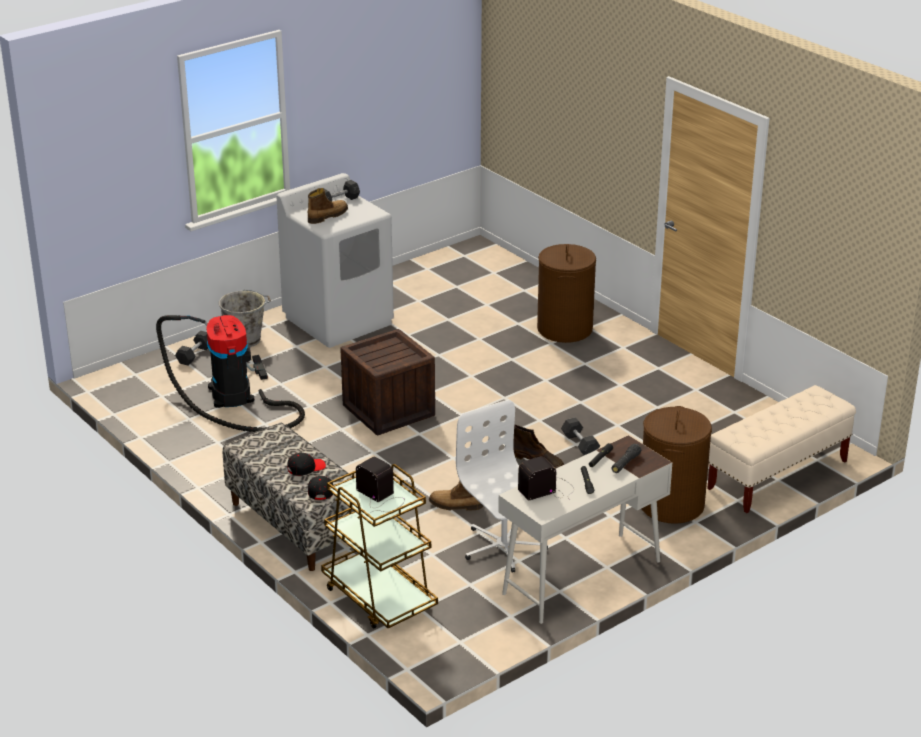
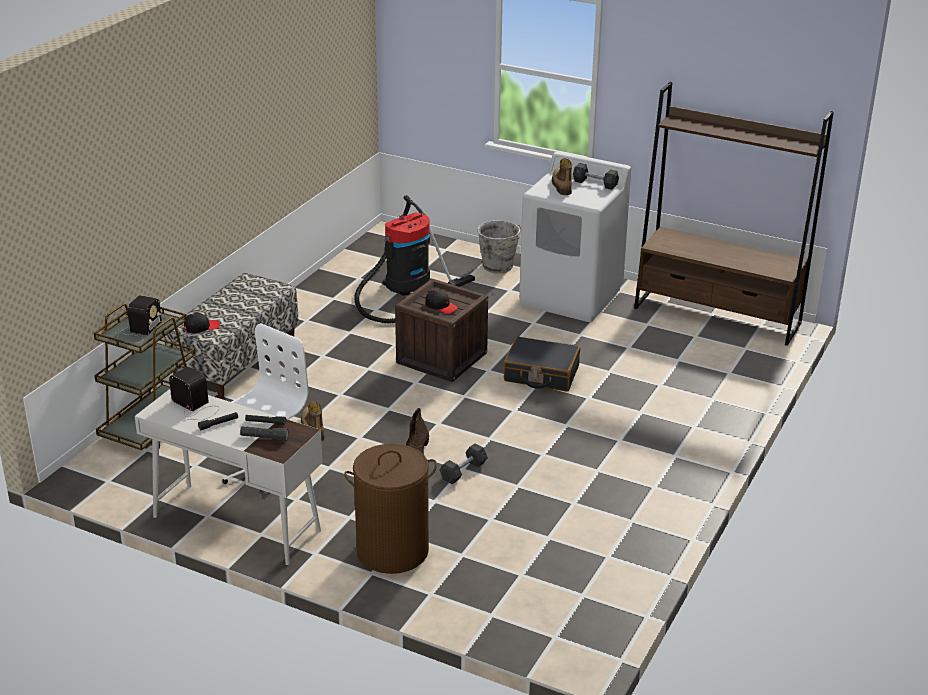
camera: 65 degrees right, 0 degrees up
(195, 355) = (455, 254): grey dumbbell -> none
(306, 468) = (231, 313): black cap -> black cap (441, 306)
(327, 216) = (561, 186): boot -> boot turned 120 degrees counterclockwise
(433, 267) = (717, 315): none -> brown bookcase
(457, 370) = (541, 374): none -> black suitcase
(564, 329) = (676, 413): brown laundry basket -> none
(777, 475) = (499, 613): beige bench -> none

